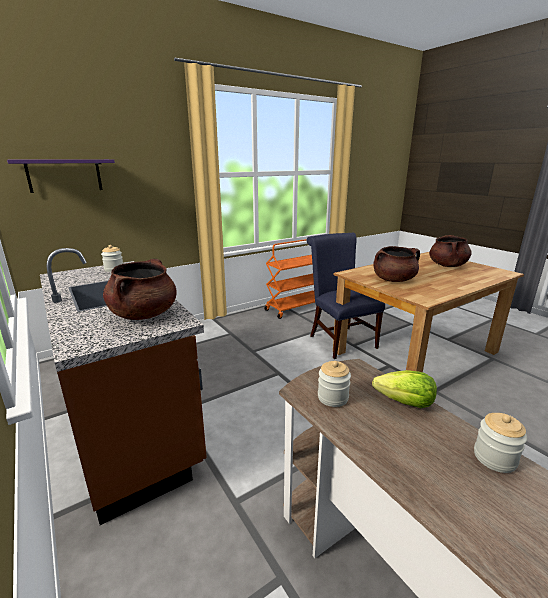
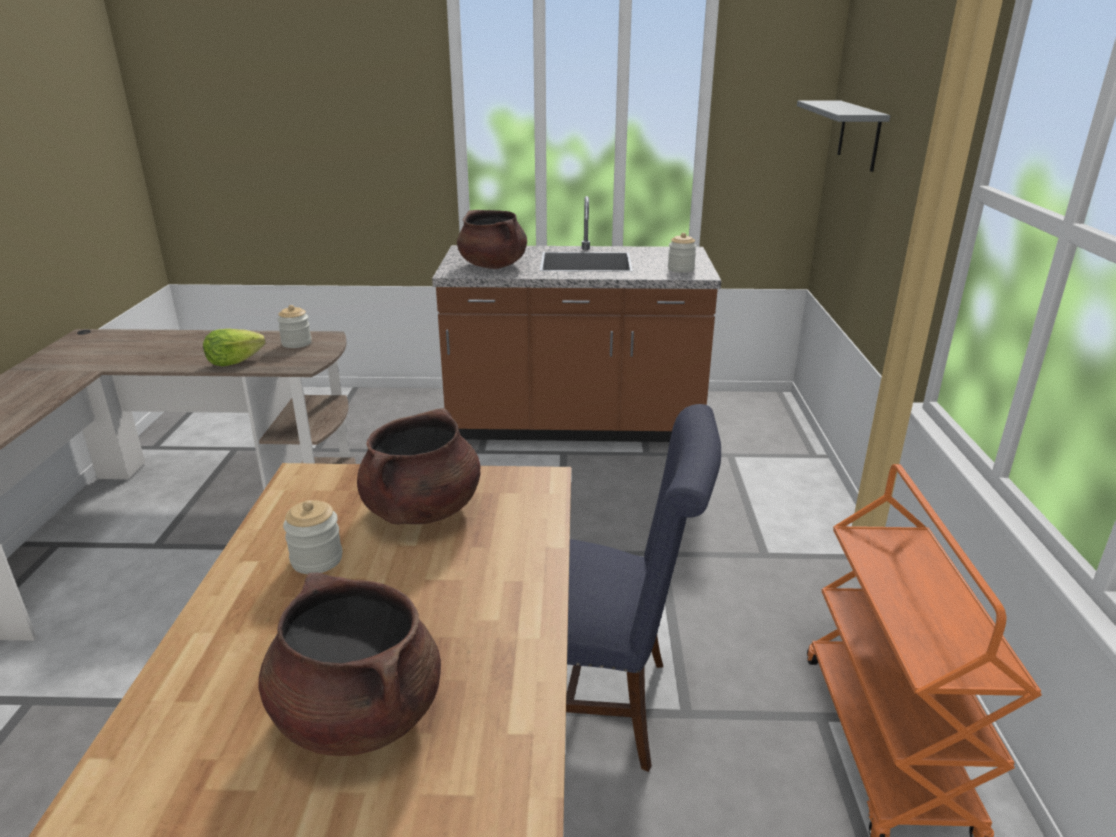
camera: 125 degrees right, 5 degrees up
(64, 175) = (859, 135): purple shelf -> grey shelf
(494, 458) = (149, 362): jar -> jar (317, 559)

